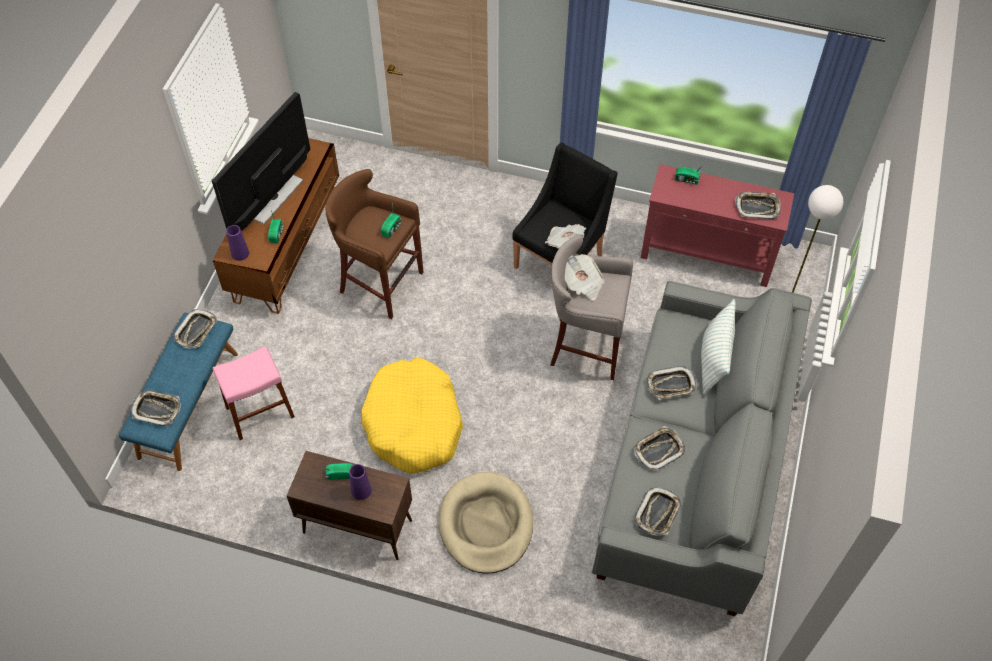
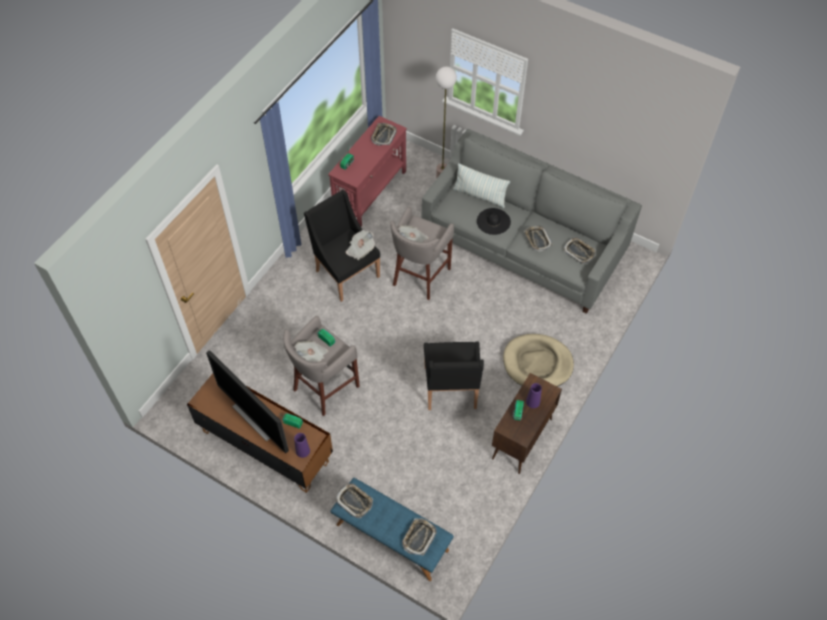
camera: 75 degrees left, 0 degrees up
(260, 412) = (413, 487): pink stool -> none
(364, 220) = (312, 355): none -> newspaper
(379, 283) = (324, 388): brown stool -> grey stool
(413, 423) = (451, 389): yellow dog bed -> black armchair
(671, 385) = (493, 221): tray -> black hat

